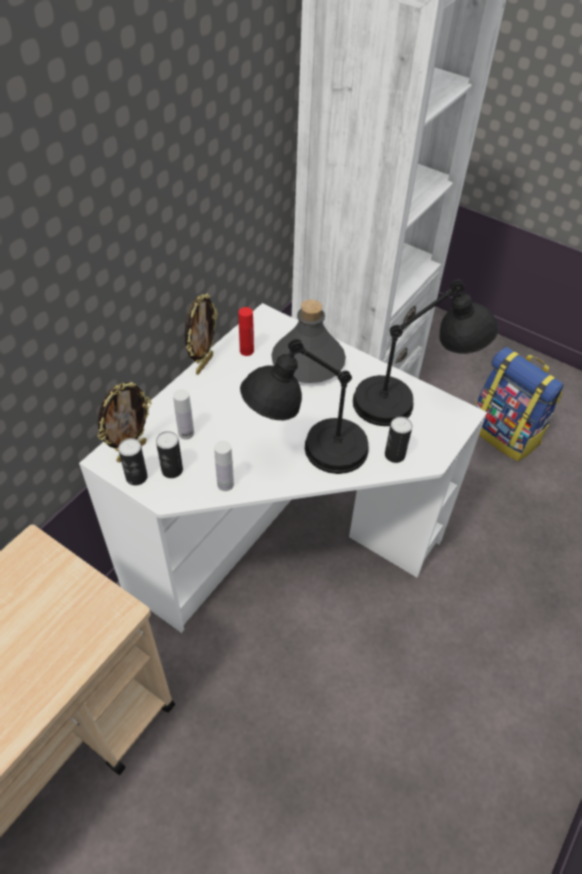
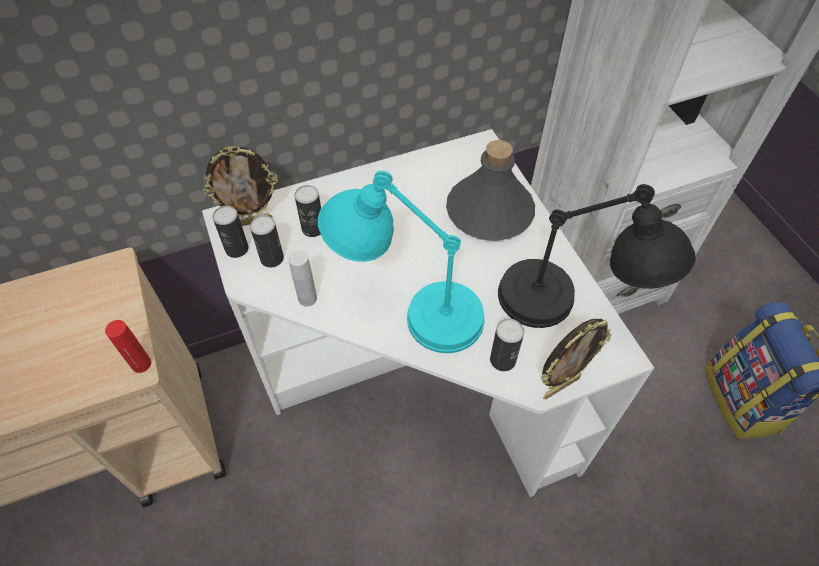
camera: 35 degrees right, 5 degrees up
(186, 433) = (313, 228): white bottle -> can
(203, 364) = (383, 167): picture frame -> picture frame (560, 386)
(246, 351) = (436, 172): red bottle -> red bottle (141, 364)
(308, 456) = (410, 312): black table lamp -> turquoise table lamp

